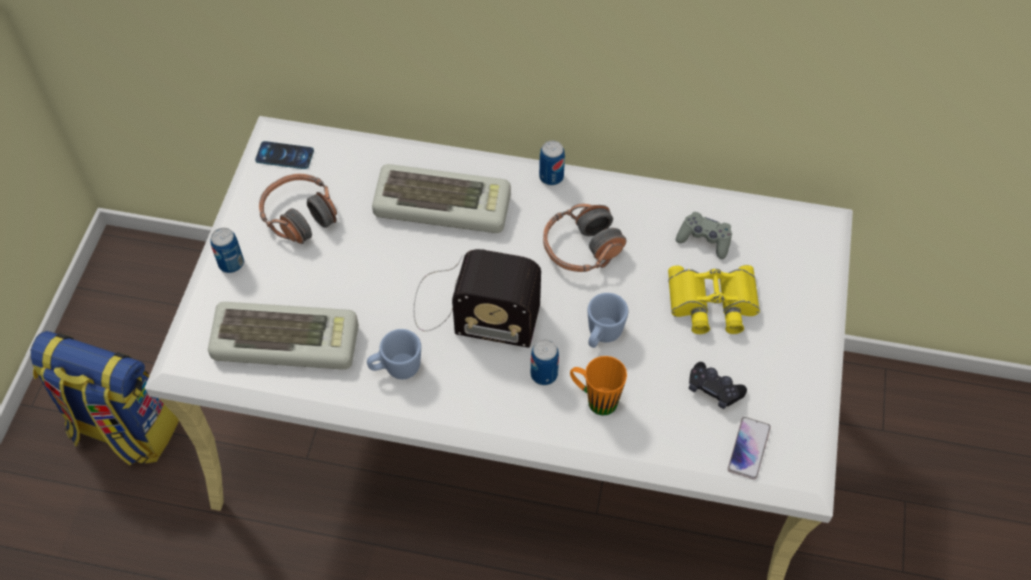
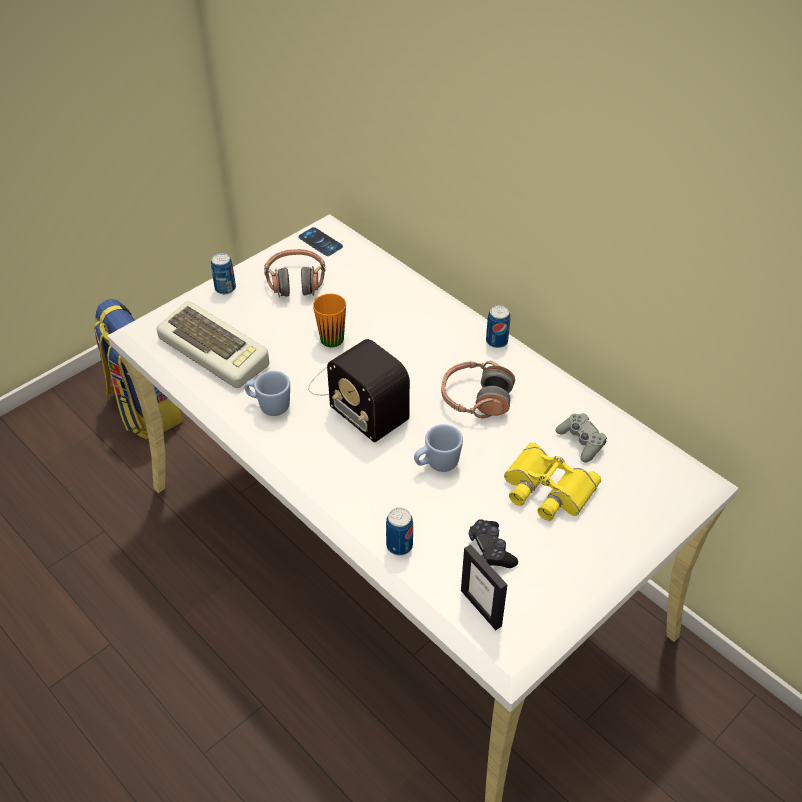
camera: 35 degrees right, 10 degrees down
(444, 204) = (401, 321): keyboard -> none
(544, 374) = (369, 466): can -> can (399, 545)
(594, 399) = (390, 503): orange mug -> orange mug (328, 335)
(749, 448) = (481, 608): phone -> picture frame

